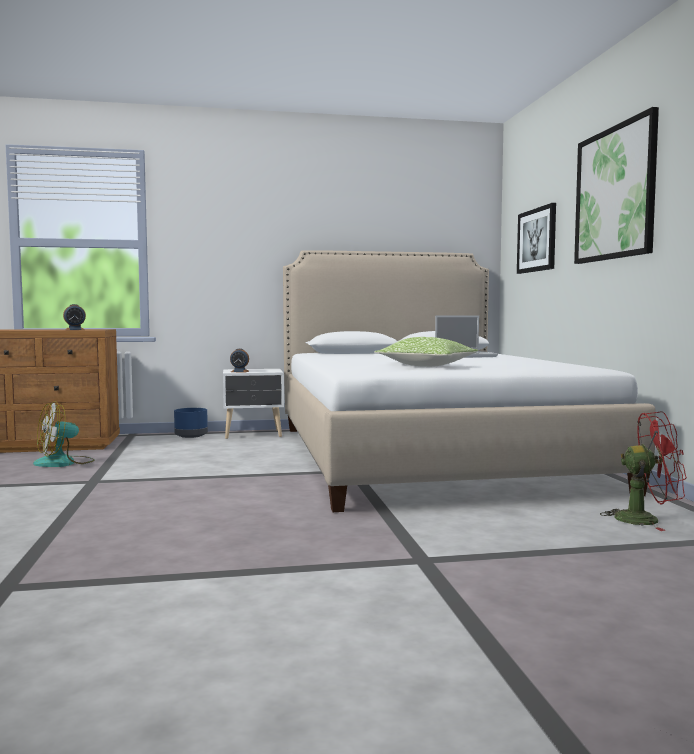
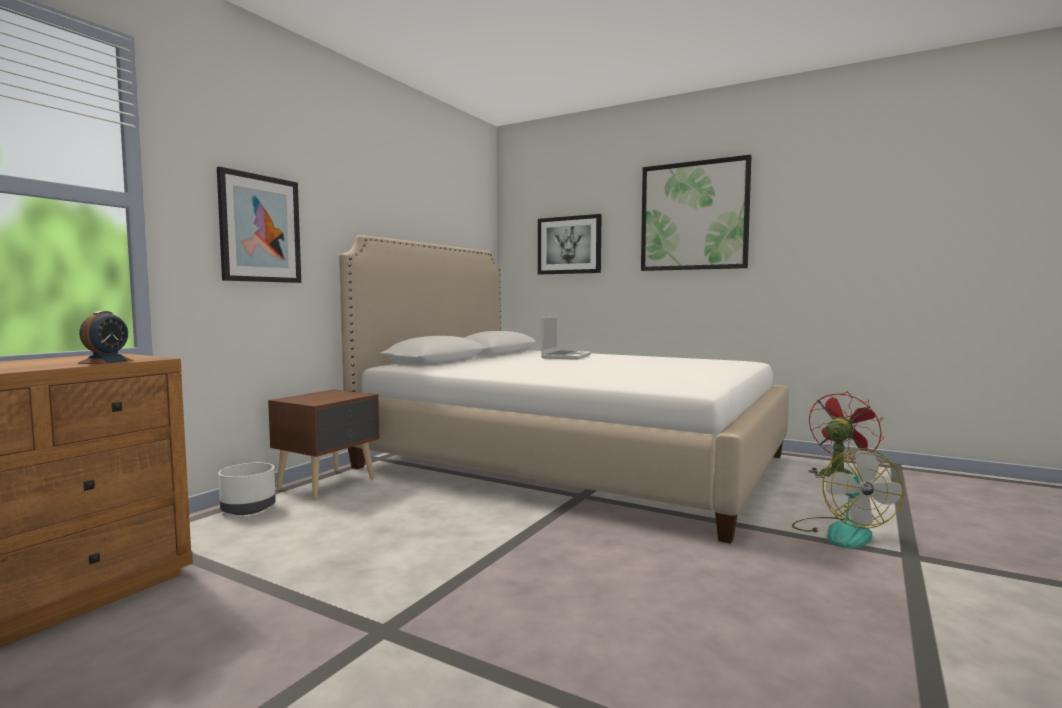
camera: 50 degrees left, 0 degrees up
(64, 463) = (200, 626): fan -> fan (841, 532)
(191, 436) = (248, 509): blue planter -> white planter
(223, 253) = (260, 229): none -> picture
(239, 371) = (322, 400): alarm clock -> none
(254, 434) = (329, 484): white nightstand -> brown nightstand
(427, 365) = (658, 371): pillow -> none

